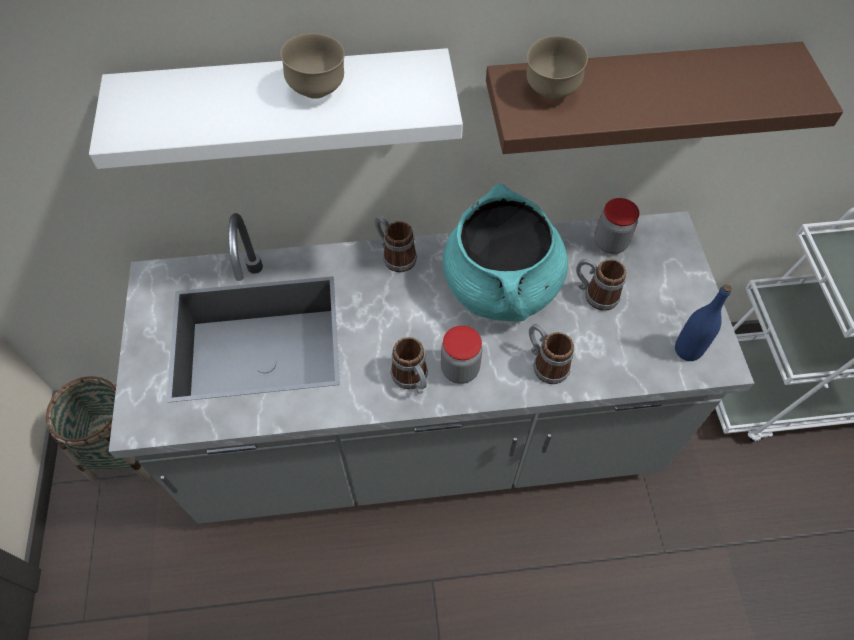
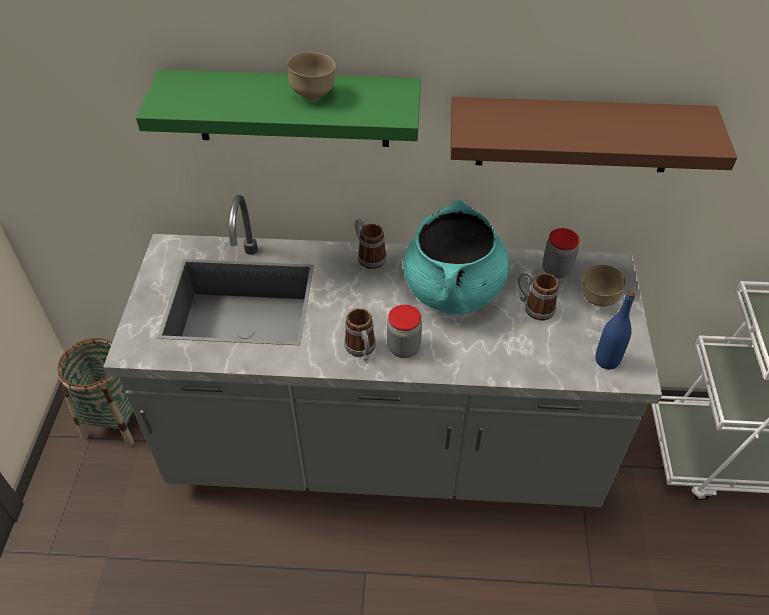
camera: 10 degrees right, 10 degrees down
(286, 102) = (292, 109): white shelf -> green shelf
(545, 363) = (478, 353): mug -> none
(550, 92) = (497, 119): brown bowl -> brown bowl (597, 300)

